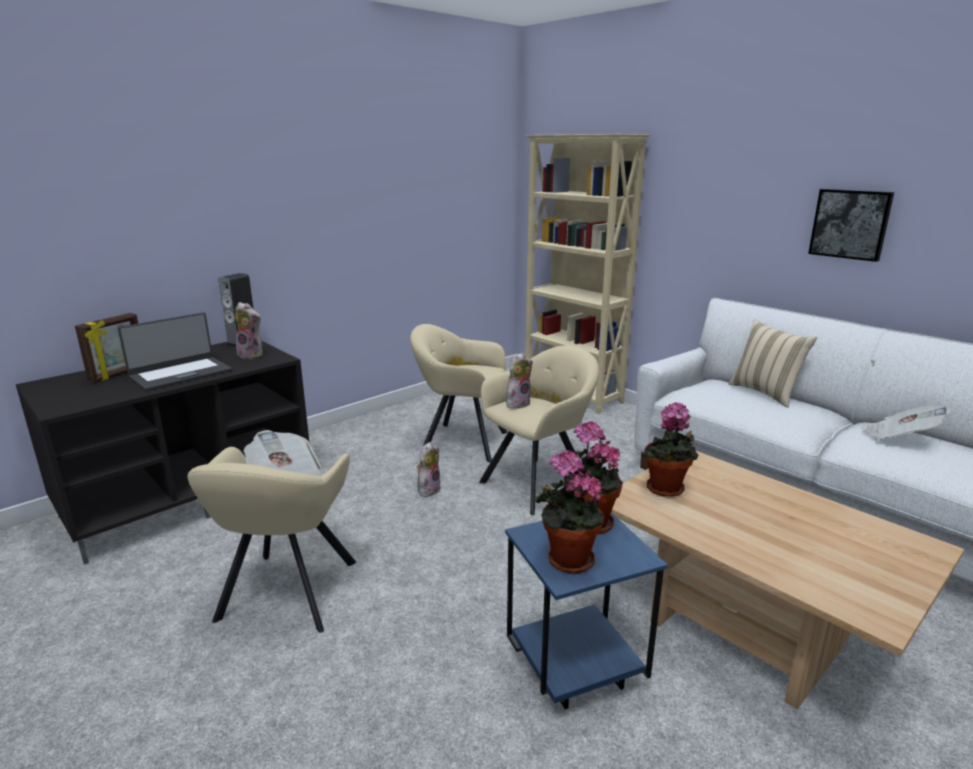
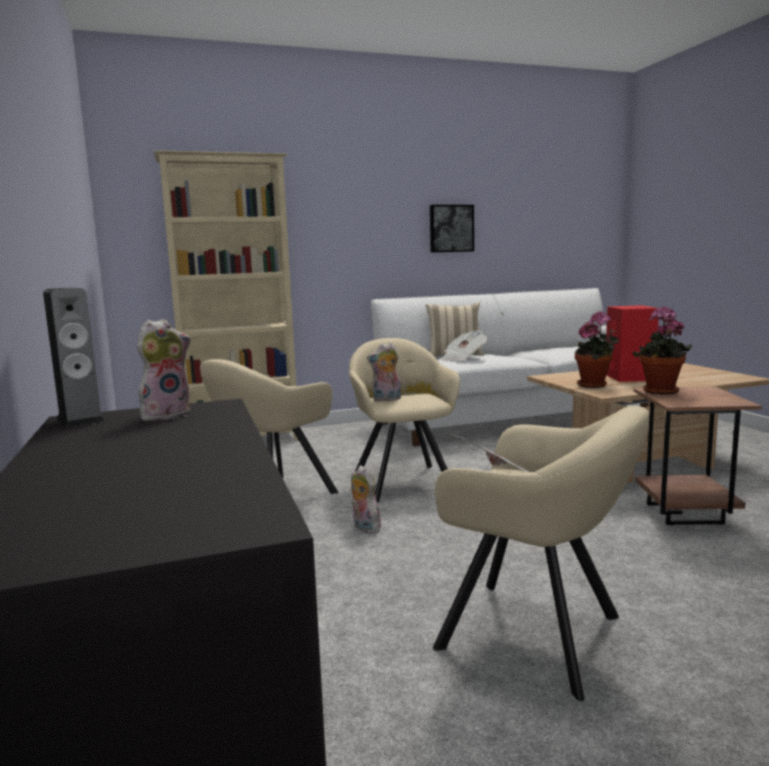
camera: 65 degrees left, 10 degrees down
(119, 374) = (81, 489): picture frame -> none
(180, 374) = (184, 447): laptop -> none
(517, 403) = (386, 399): plush toy -> plush toy turned 90 degrees counterclockwise
(566, 560) = (714, 400): potted plant -> none
(574, 672) = (683, 514): blue side table -> brown side table
(747, 511) = (629, 377): none -> red speaker
(899, 438) = (549, 349): newspaper -> newspaper (462, 359)

